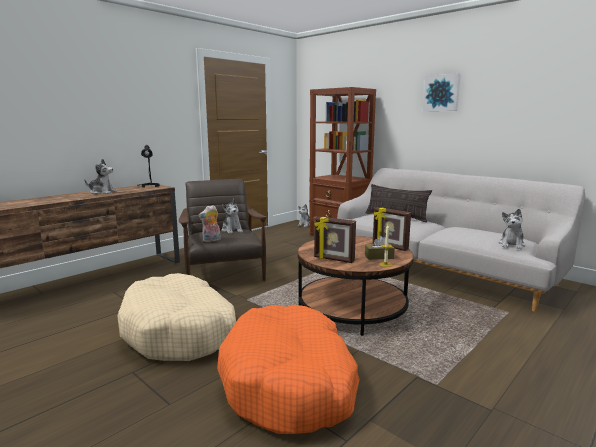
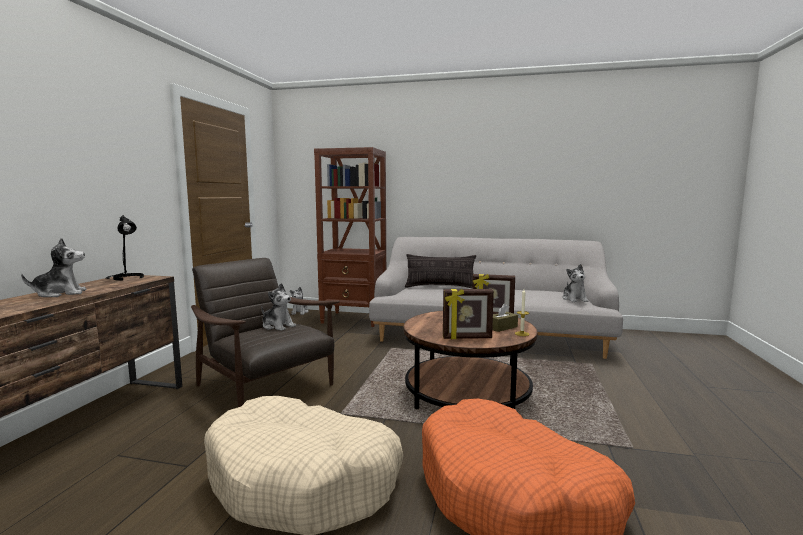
camera: 30 degrees left, 5 degrees down
(211, 240) = (271, 342): plush toy -> none
(442, 93) = (460, 157): picture -> none

